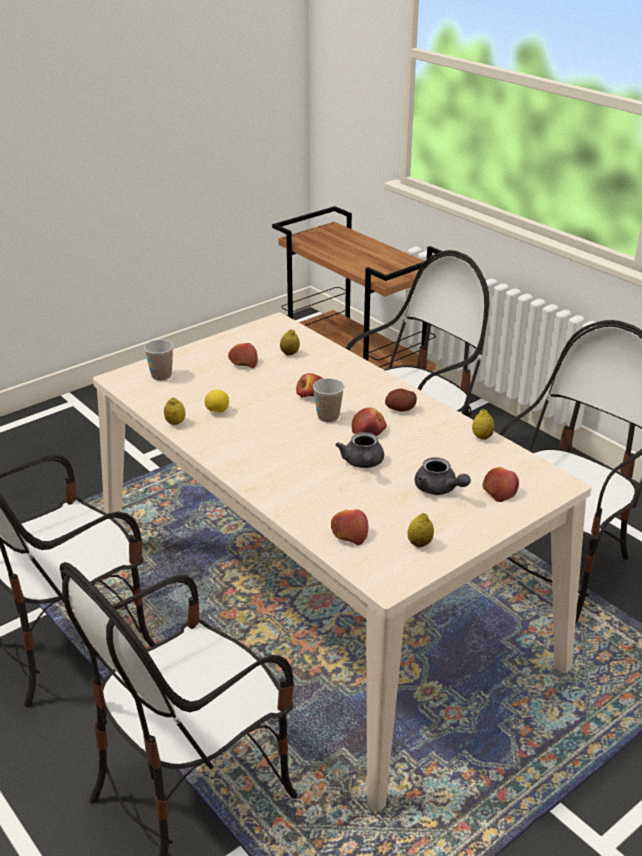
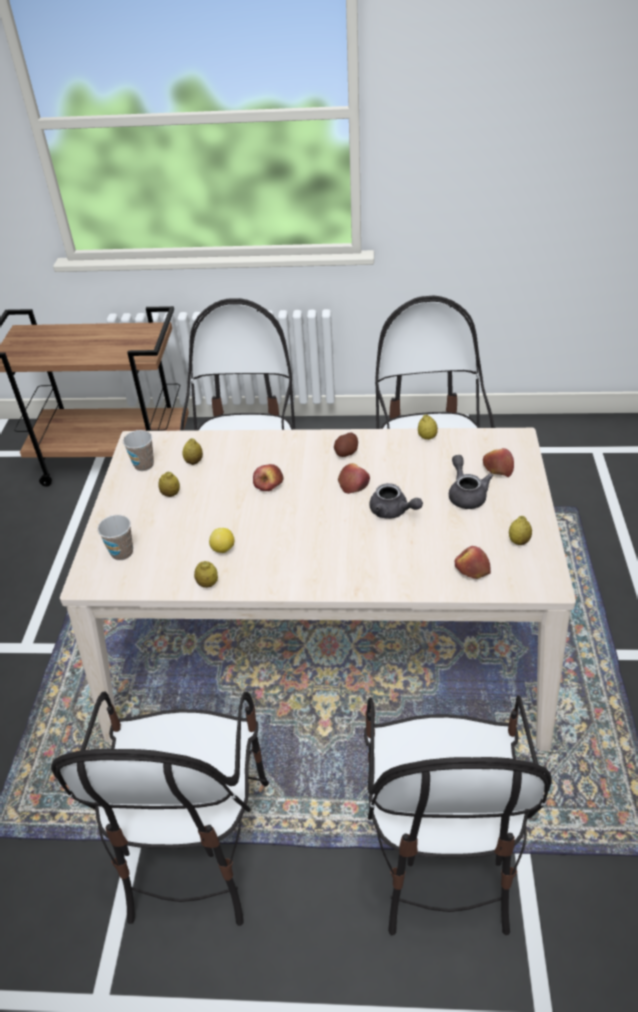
camera: 45 degrees left, 10 degrees up
(243, 363) = (171, 494): apple -> lemon
(328, 417) = (310, 493): cup -> cup (144, 465)
(439, 489) = (466, 494): grey teapot -> grey teapot turned 105 degrees counterclockwise

